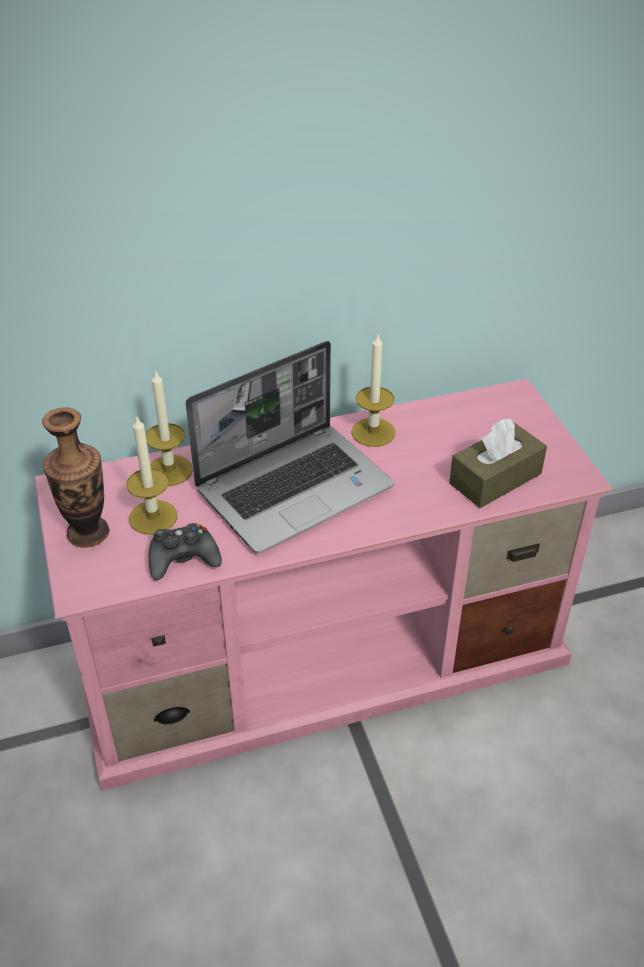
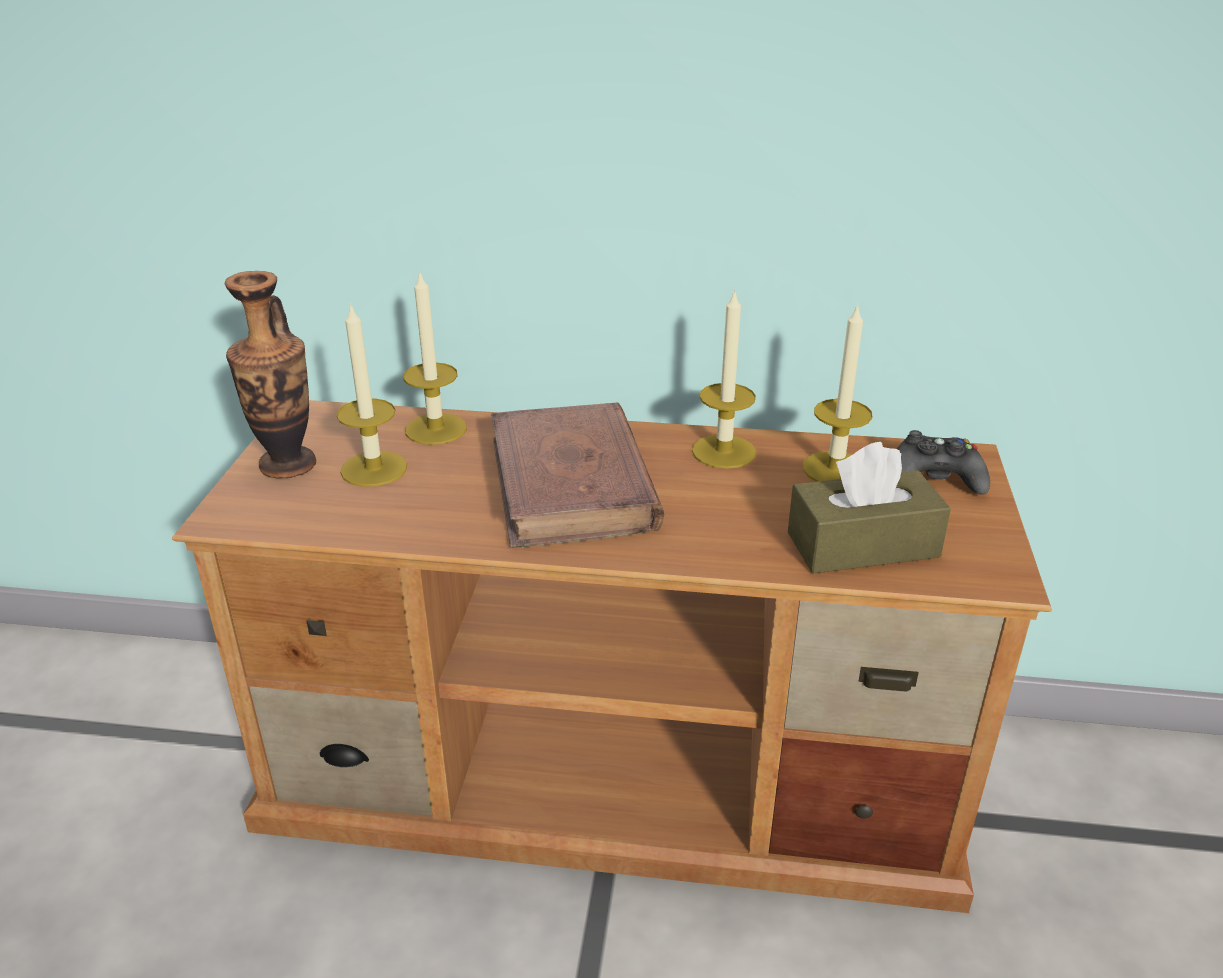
camera: 25 degrees right, 10 degrees down
(183, 558) = (368, 519): black game controller -> black game controller (935, 478)
(295, 487) = (572, 483): laptop -> brown book
(325, 656) = (616, 773): pink tv stand -> brown tv stand
(448, 426) = (835, 469): none -> candle

